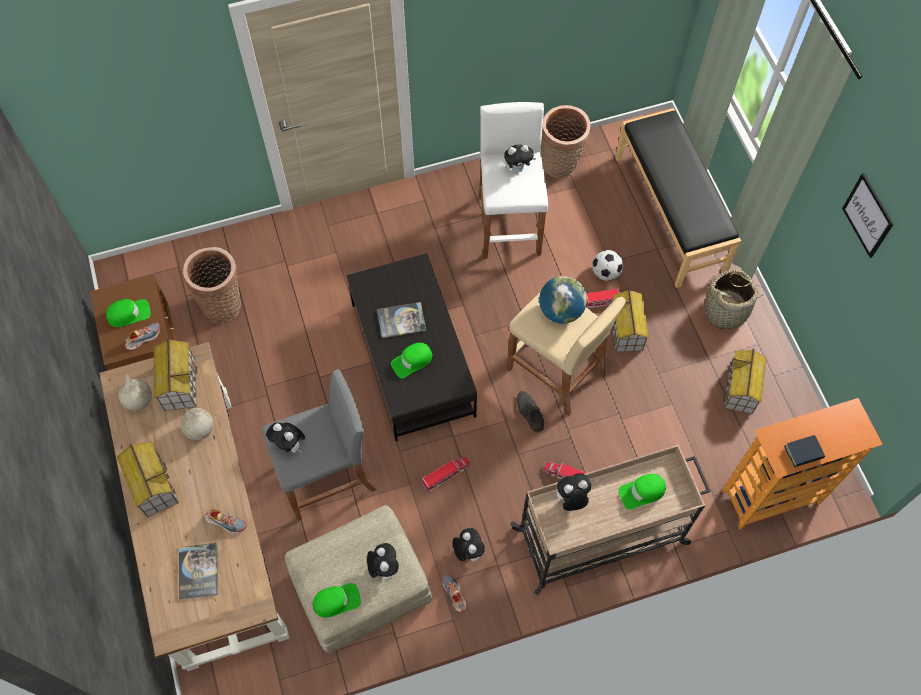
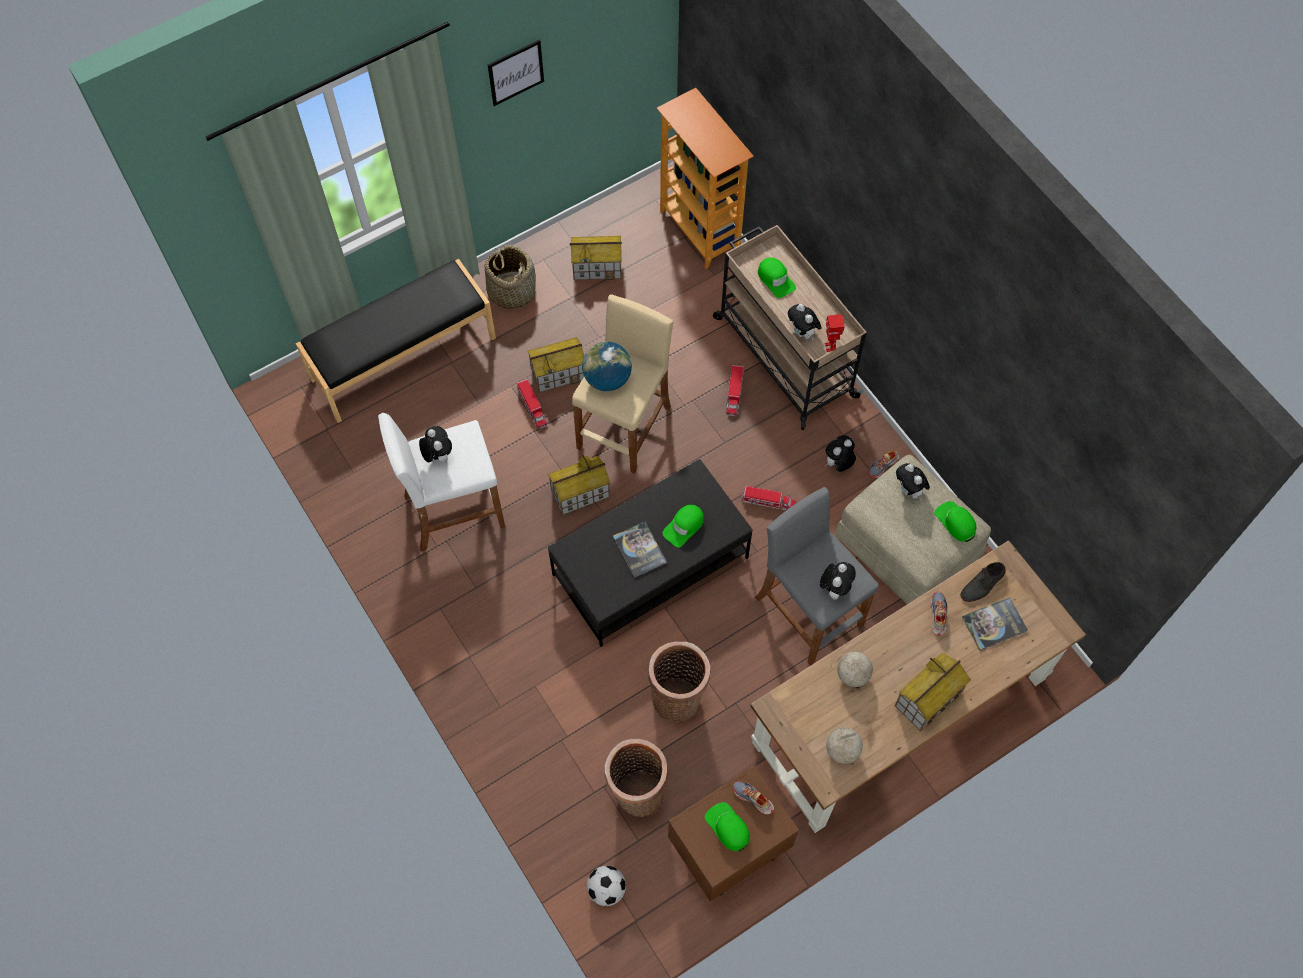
camera: 105 degrees left, 0 degrees up
(179, 384) = (809, 715): toy house -> toy house (580, 494)
(383, 567) = (909, 491): plush toy -> plush toy turned 90 degrees counterclockwise
(412, 361) = (684, 526): green cap -> green cap turned 90 degrees clockwise
(446, 475) = (768, 502): toy truck -> toy truck turned 150 degrees clockwise
(529, 412) = (677, 442): grey shoe -> grey shoe (983, 584)
(548, 521) = (830, 347): none -> toy robot
(560, 164) = (358, 475): basket -> basket (677, 696)
(605, 273) = (493, 404): football -> football (607, 889)
(803, 452) = (723, 140): book -> none

